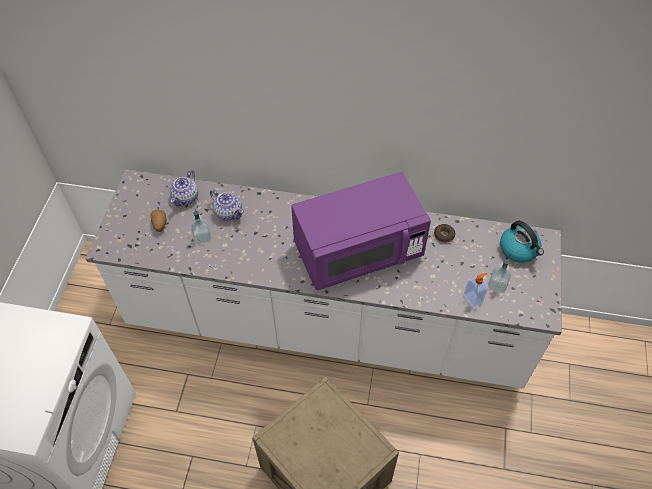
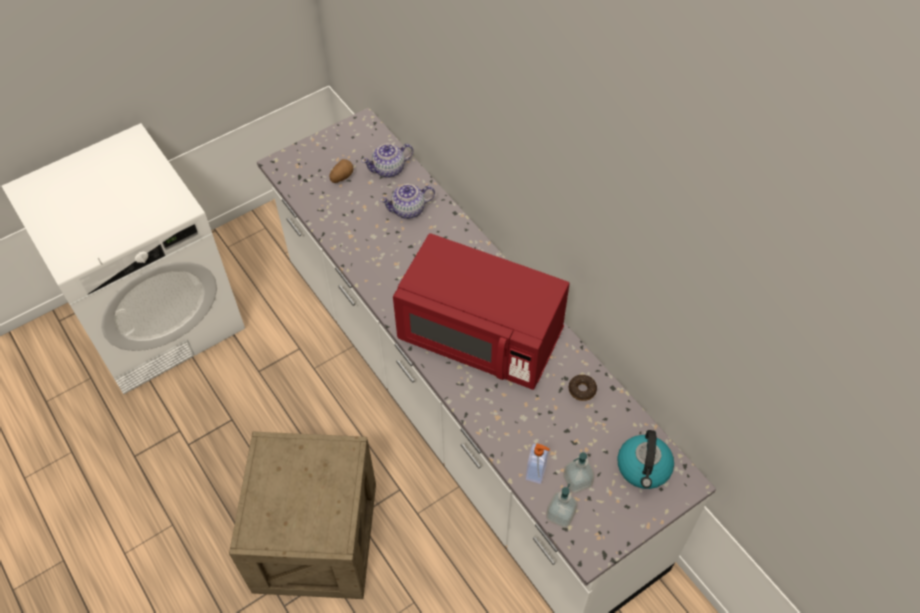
camera: 45 degrees right, 0 degrees up
(202, 237) = (363, 215): soap dispenser -> soap dispenser (560, 515)
(228, 212) = (409, 210): teapot -> teapot turned 75 degrees clockwise
(358, 251) = (480, 336): purple microwave -> red microwave

